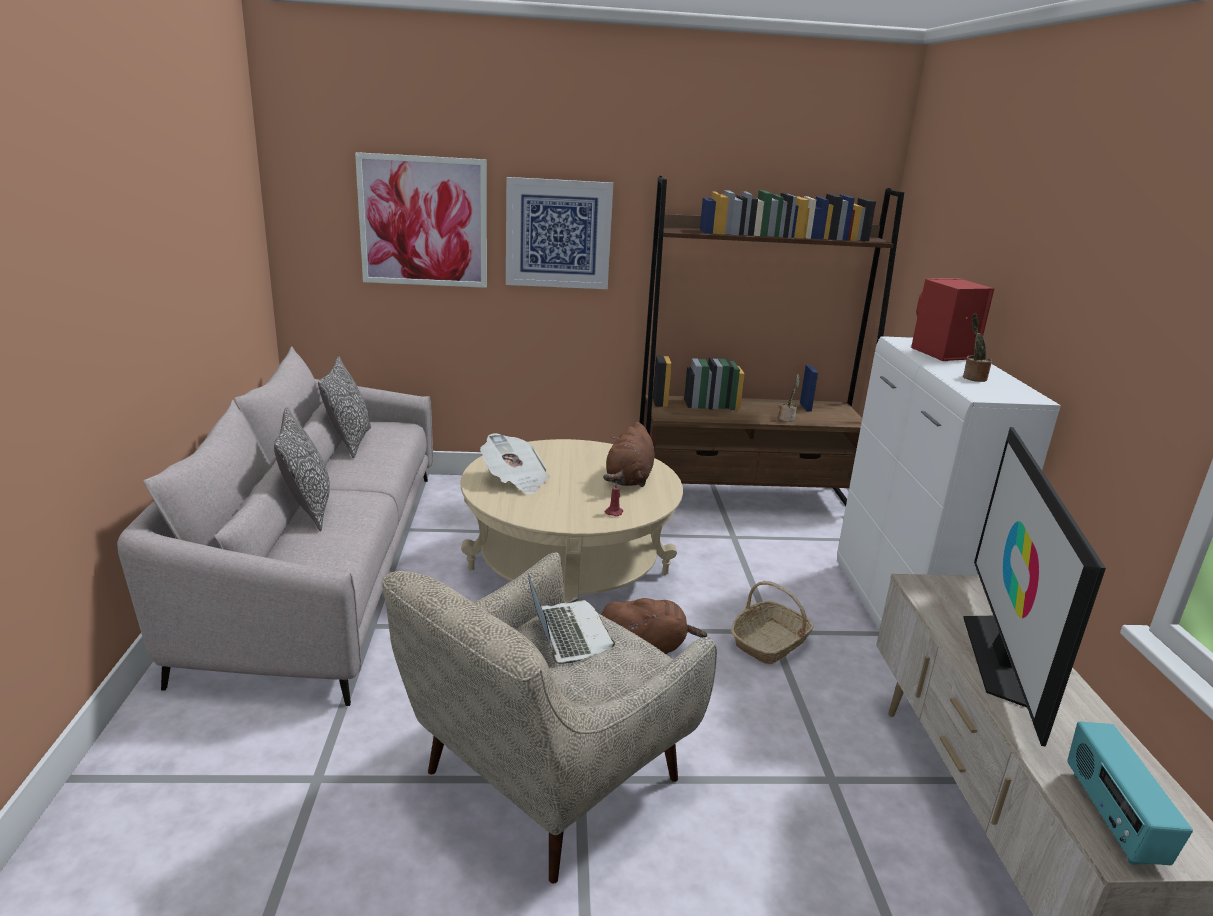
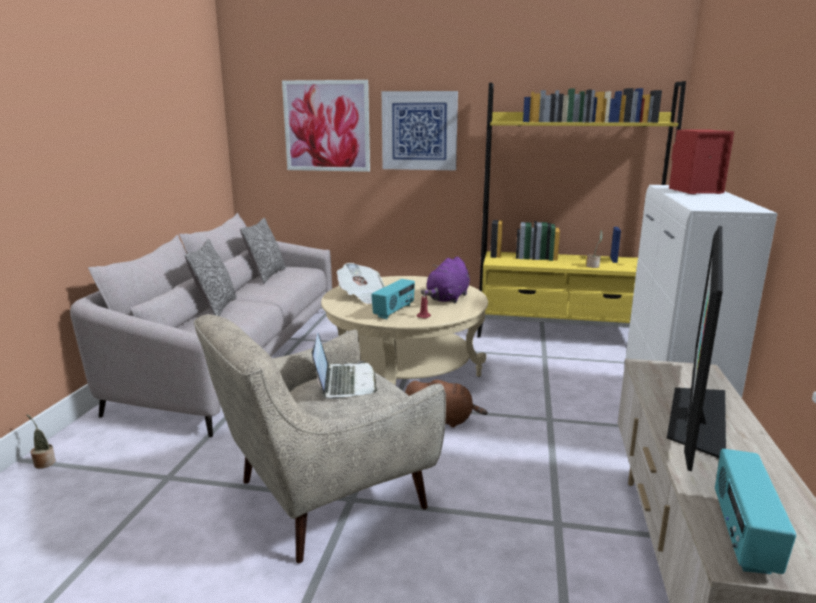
camera: 15 degrees right, 5 degrees down
(572, 506) = (394, 311): none -> radio
(629, 479) = (447, 298): brown plush toy -> purple plush toy
(743, 499) = (563, 333): brown bookcase -> yellow bookcase
(769, 643) = (544, 426): basket -> none
(972, 378) = (707, 201): potted plant -> potted plant (44, 463)

